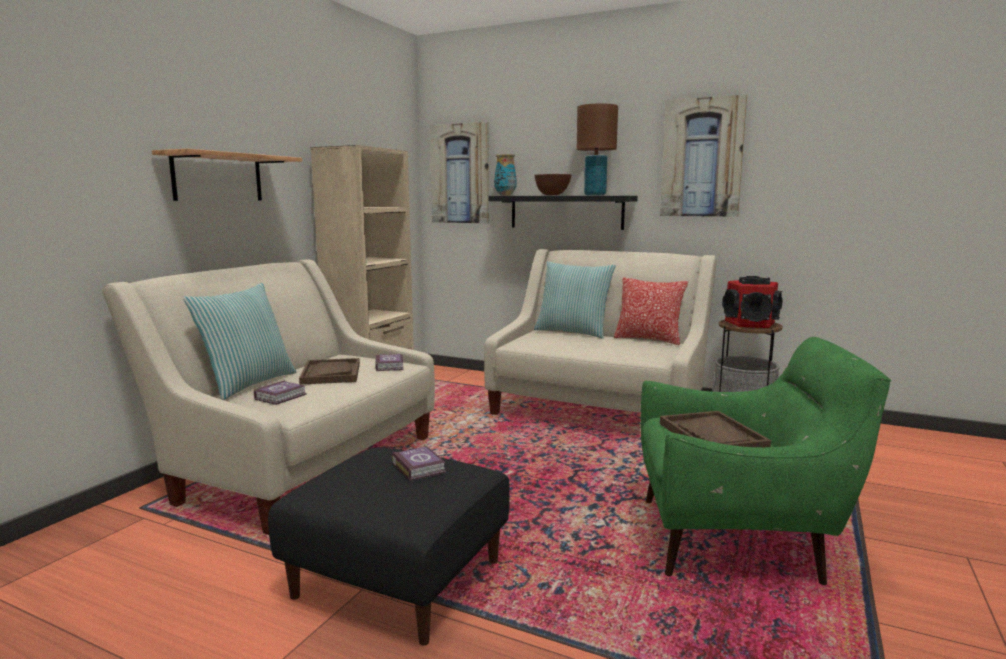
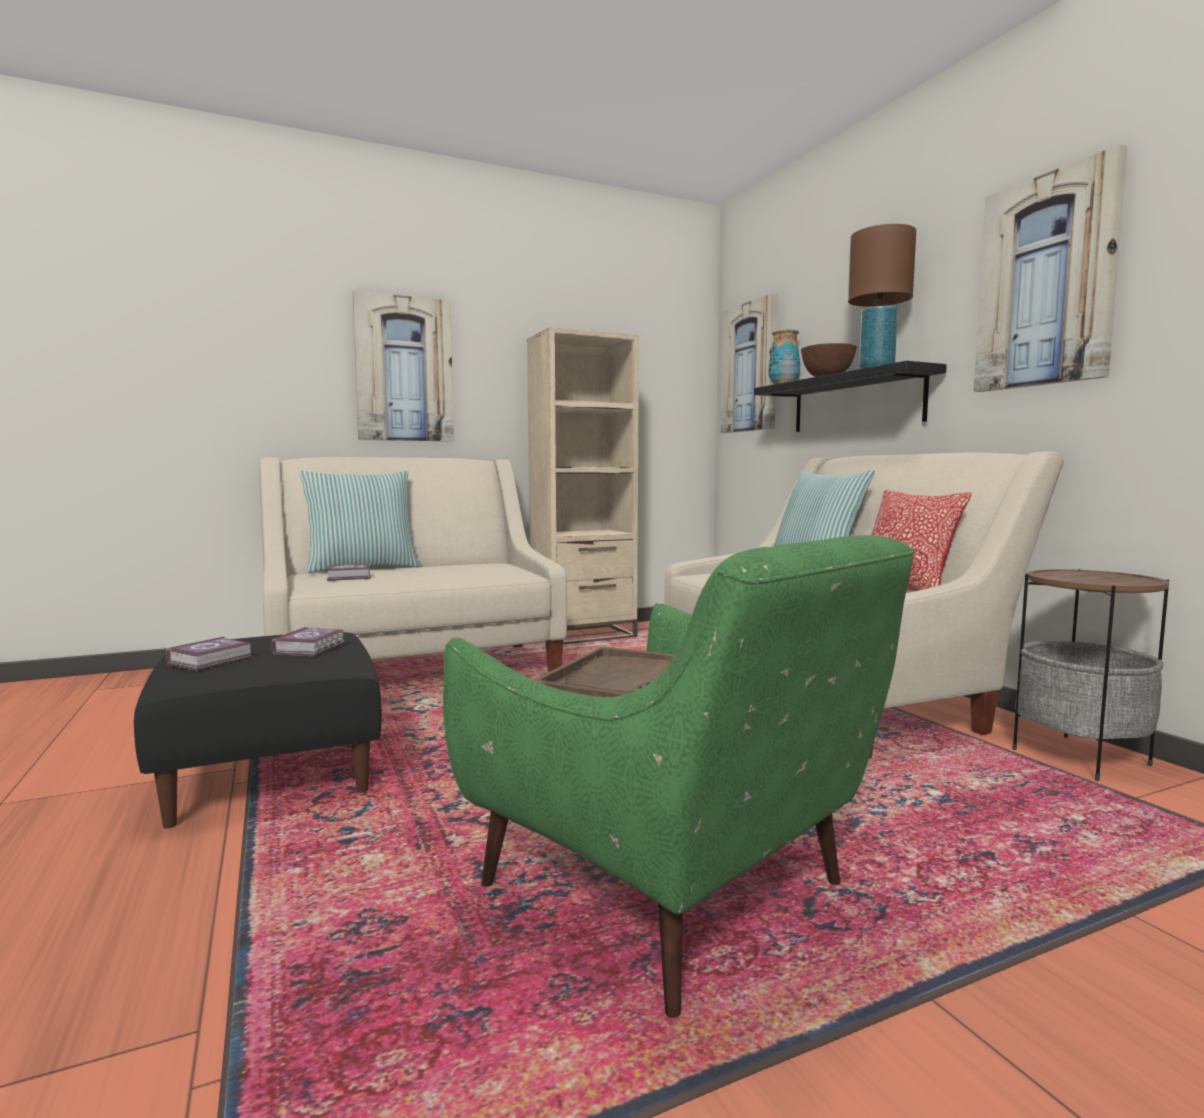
camera: 40 degrees right, 5 degrees down
(218, 177) = (404, 369): shelf -> picture
(331, 373) = (440, 570): brown tray -> none
(390, 366) = (505, 572): book -> book (213, 660)
(751, 323) = (1096, 576): speaker -> none

